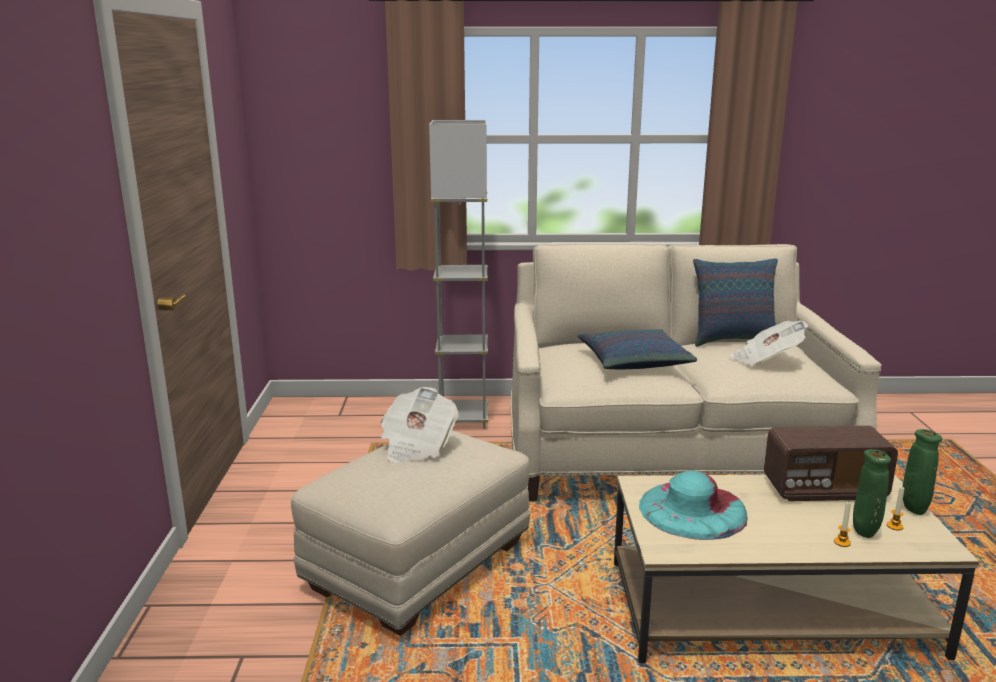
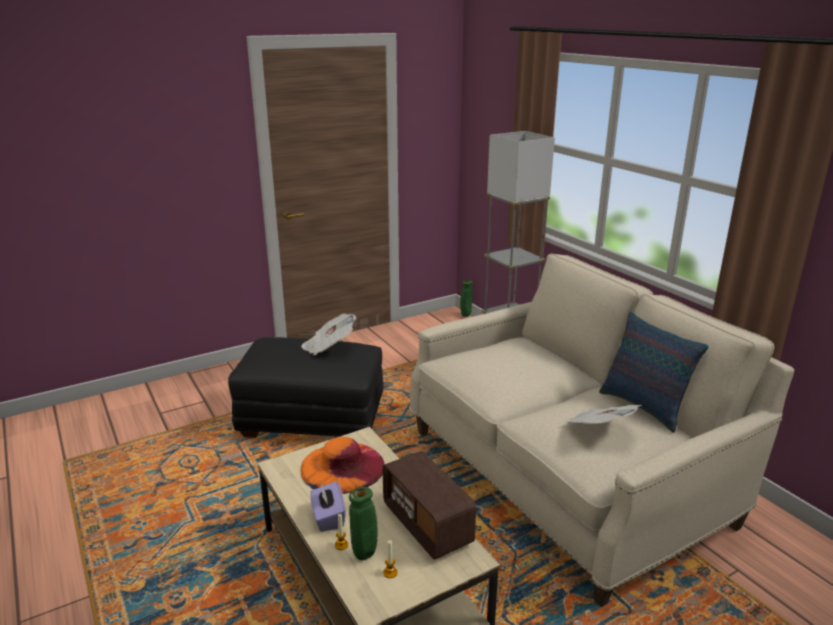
camera: 60 degrees right, 5 degrees up
(418, 566) = (312, 419): beige ottoman -> black ottoman
(633, 361) = (517, 373): blue pillow -> none
(693, 509) = (342, 467): turquoise hat -> orange hat
(789, 539) = (328, 518): none -> purple tissue box
(913, 510) = (429, 582): green vase -> green vase (465, 315)

